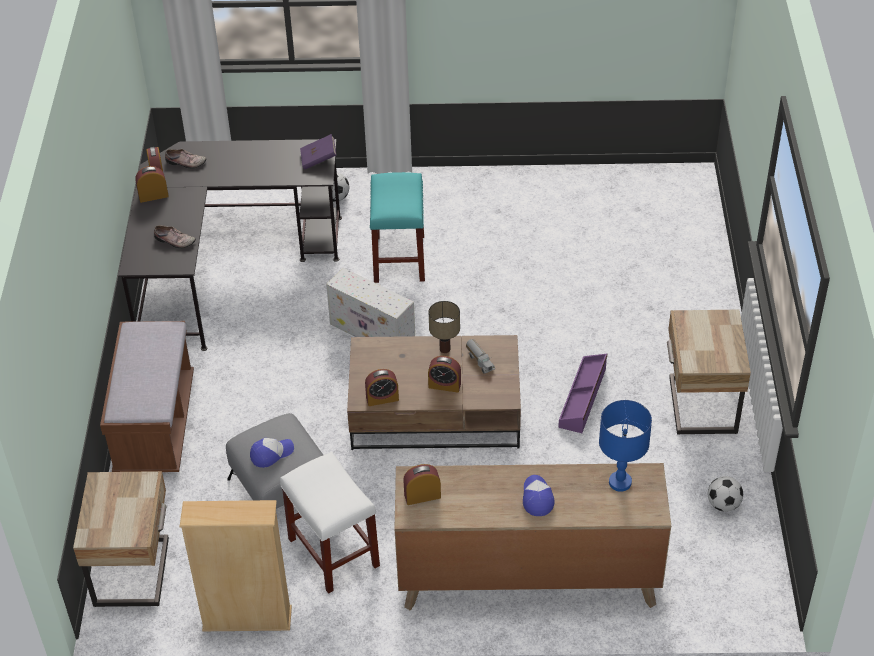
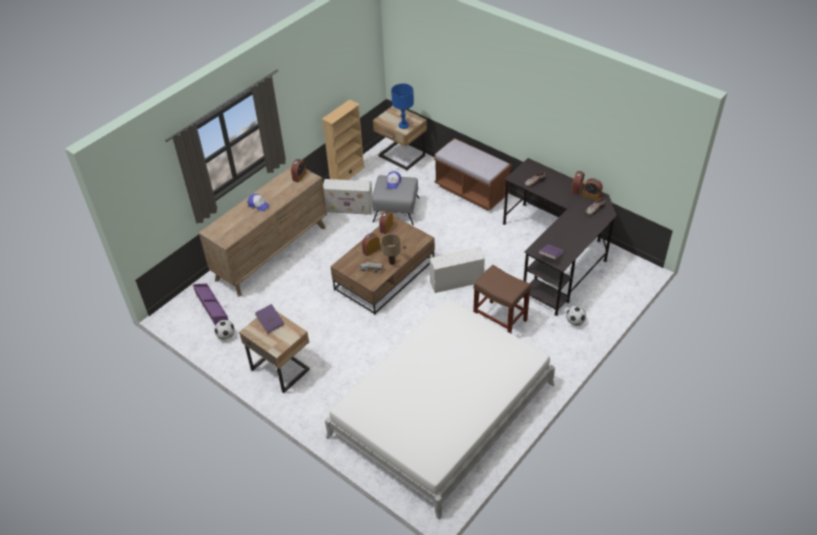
camera: 130 degrees right, 0 degrees up
(332, 551) = (349, 208): white stool -> white storage box
(399, 259) = (499, 320): turquoise stool -> brown stool
(583, 398) = (335, 329): purple storage box -> purple storage box (211, 306)
(585, 233) = (442, 410): none -> white bed
(620, 482) = (234, 231): blue table lamp -> blue table lamp (404, 125)
(701, 352) = (270, 322): none -> purple book

